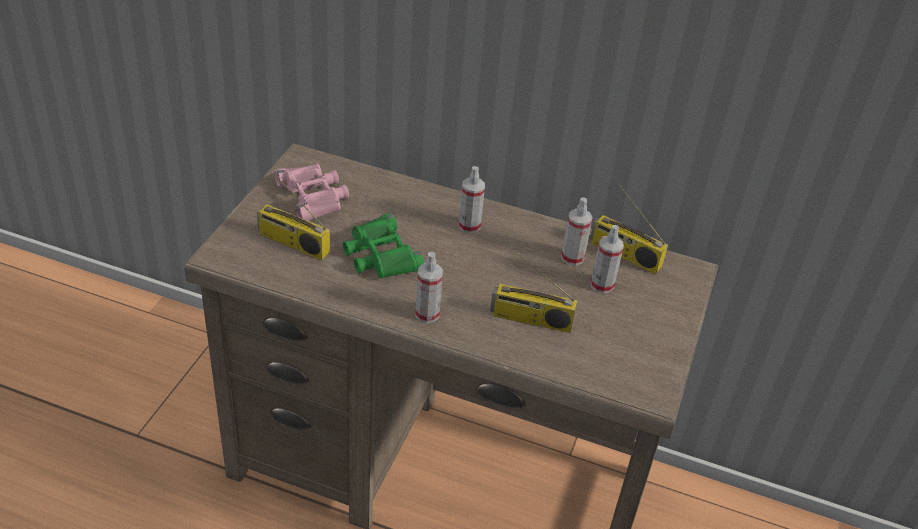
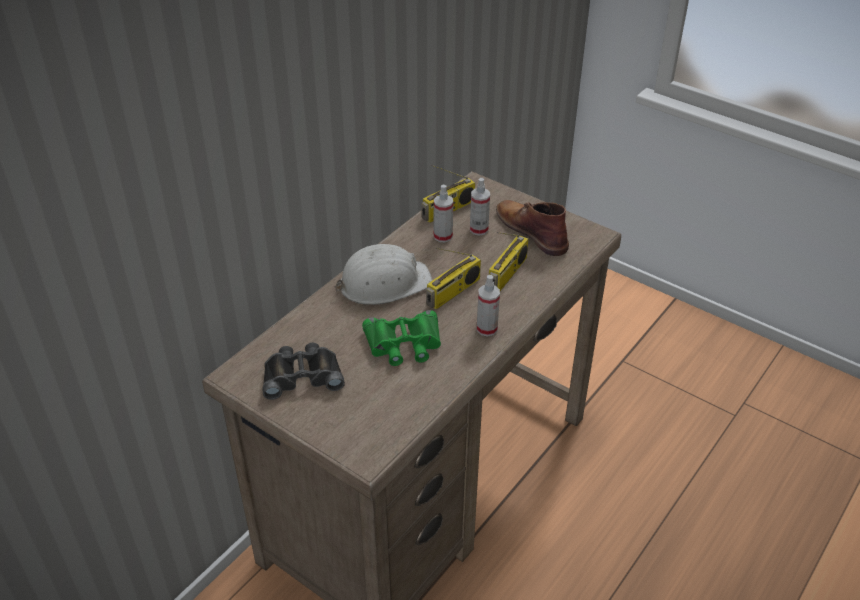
camera: 70 degrees left, 0 degrees up
(292, 243) = (367, 400): radio -> radio (453, 292)
(313, 197) = (302, 375): pink binoculars -> black binoculars
(469, 226) = (383, 283): spray bottle -> white hard hat
(627, 331) = (531, 230): none -> brown boot

